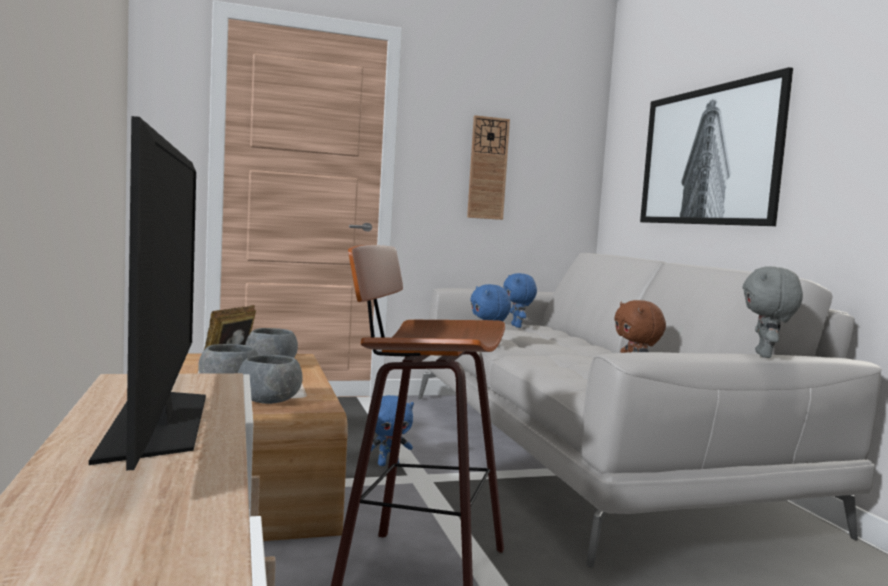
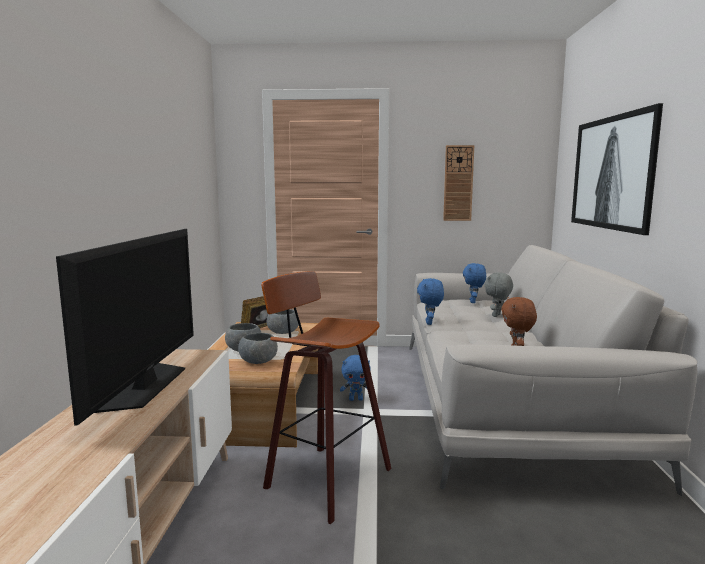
camera: 20 degrees right, 5 degrees up
(765, 356) = (586, 350): grey plush toy -> grey plush toy (497, 315)

